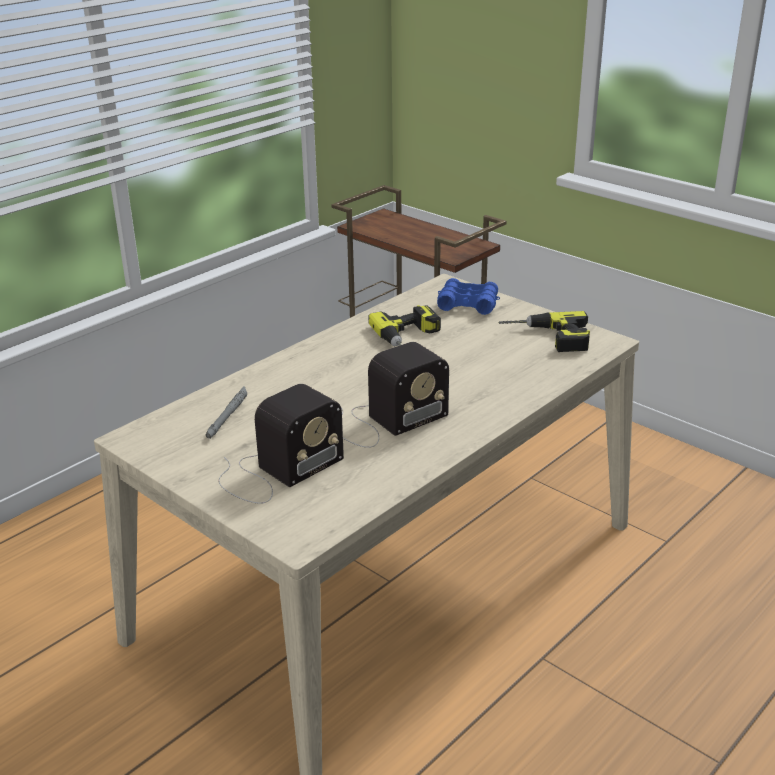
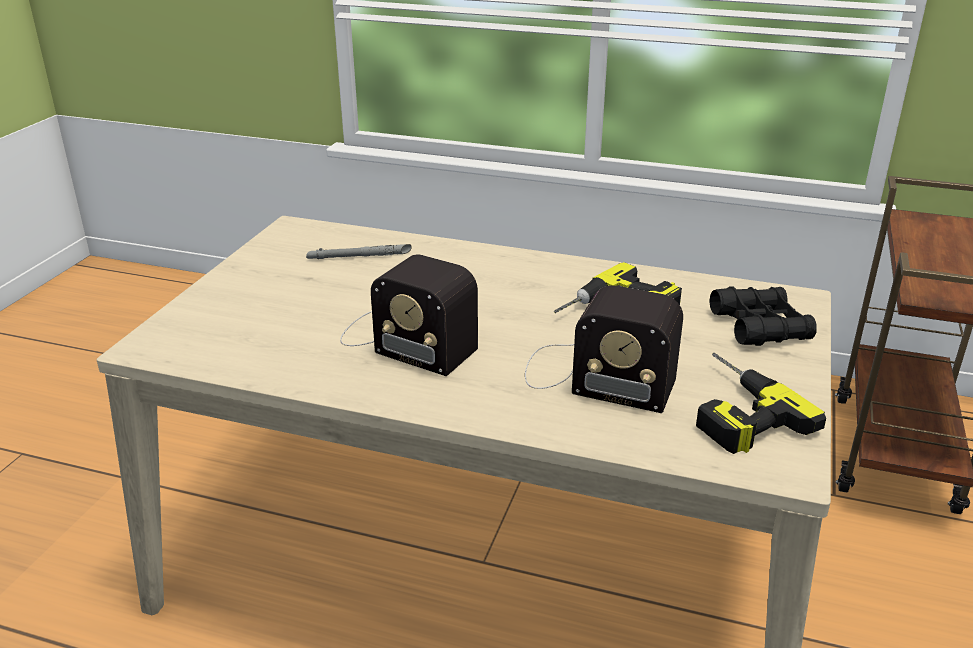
camera: 65 degrees right, 0 degrees up
(276, 471) = (267, 305): radio -> radio (593, 376)
(468, 304) = (760, 326): blue binoculars -> black binoculars

